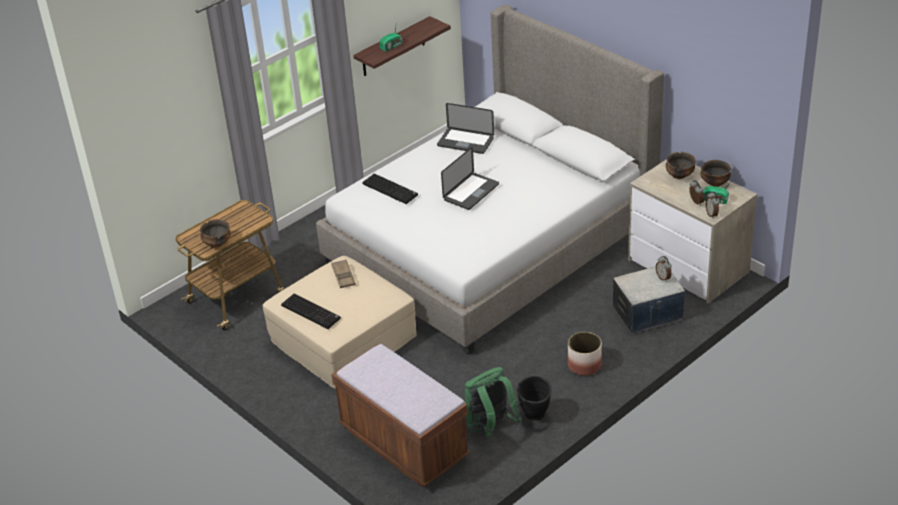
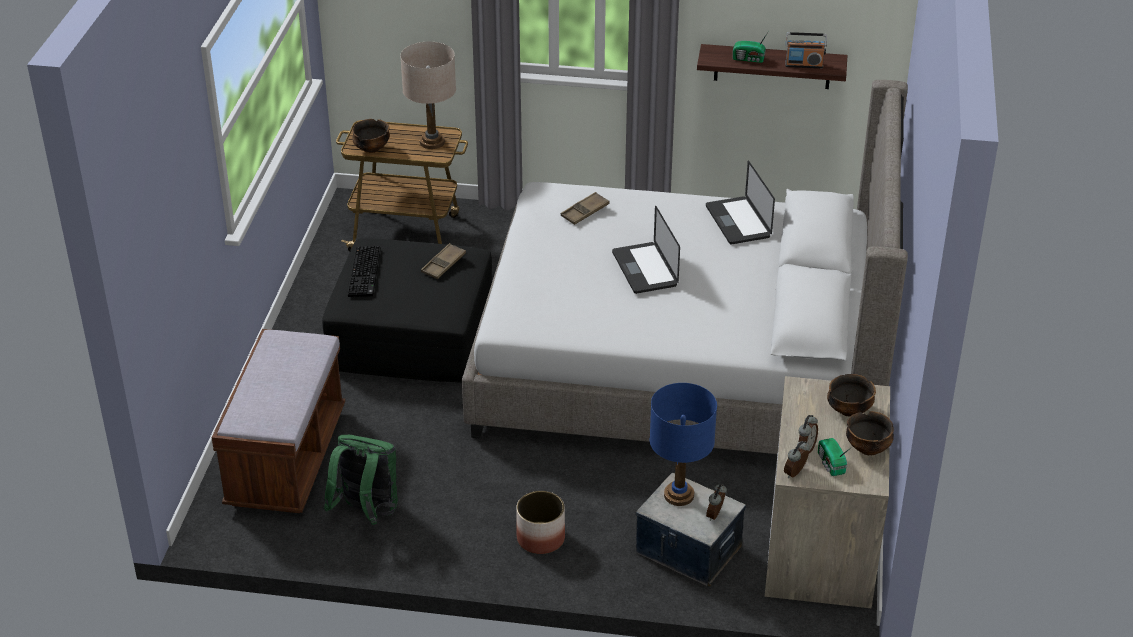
camera: 50 degrees right, 0 degrees up
(242, 216) = (432, 142): none -> beige table lamp
(343, 338) = (413, 335): beige ottoman -> black ottoman
(391, 189) = (585, 212): keyboard -> brown tray
(421, 32) = (804, 65): none -> radio
(471, 192) = (644, 269): laptop -> laptop turned 75 degrees clockwise
(535, 417) = (414, 540): black vase -> none
(634, 283) = (679, 495): none -> blue table lamp

